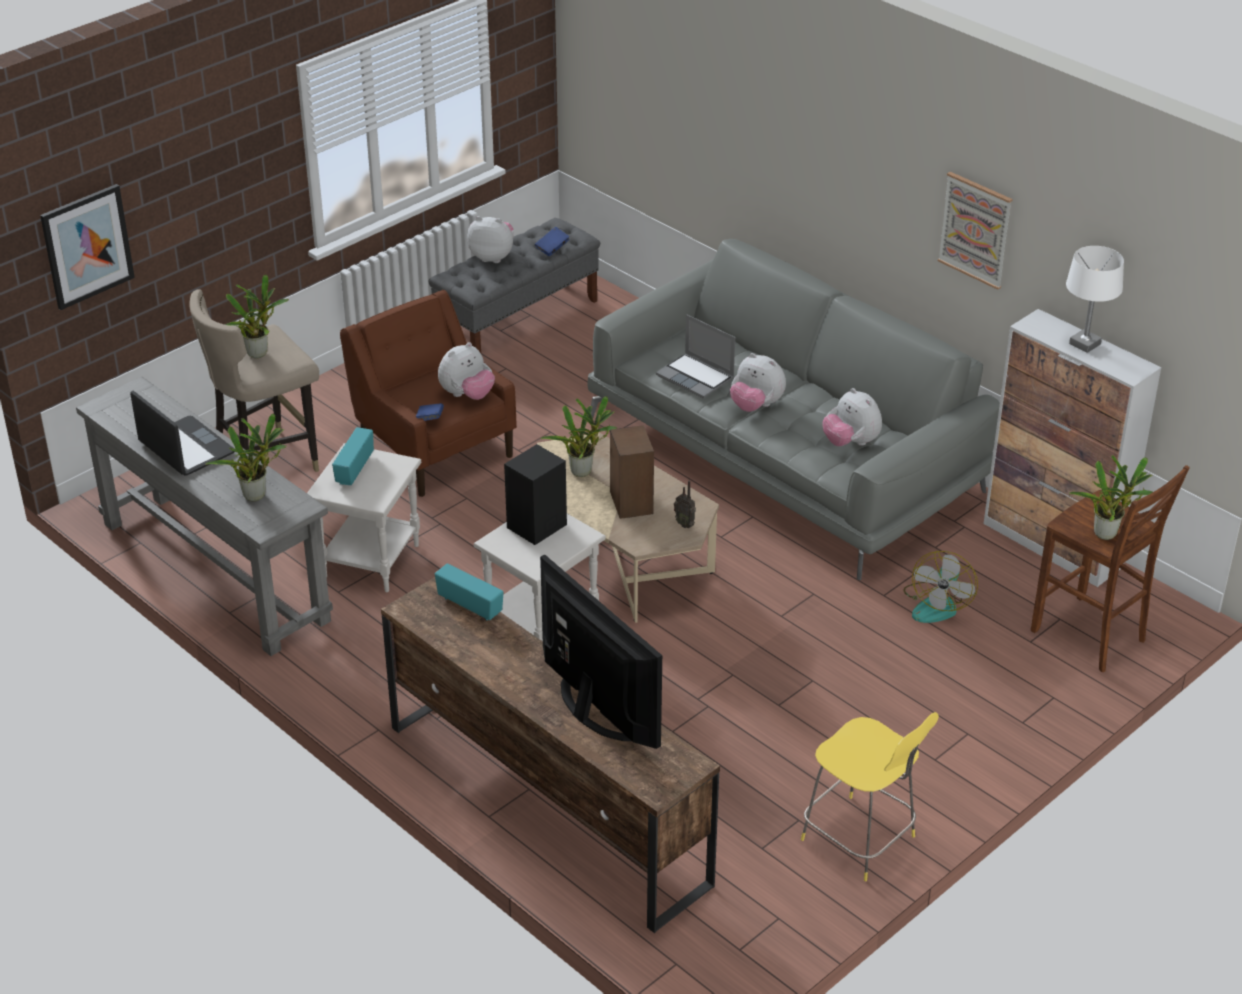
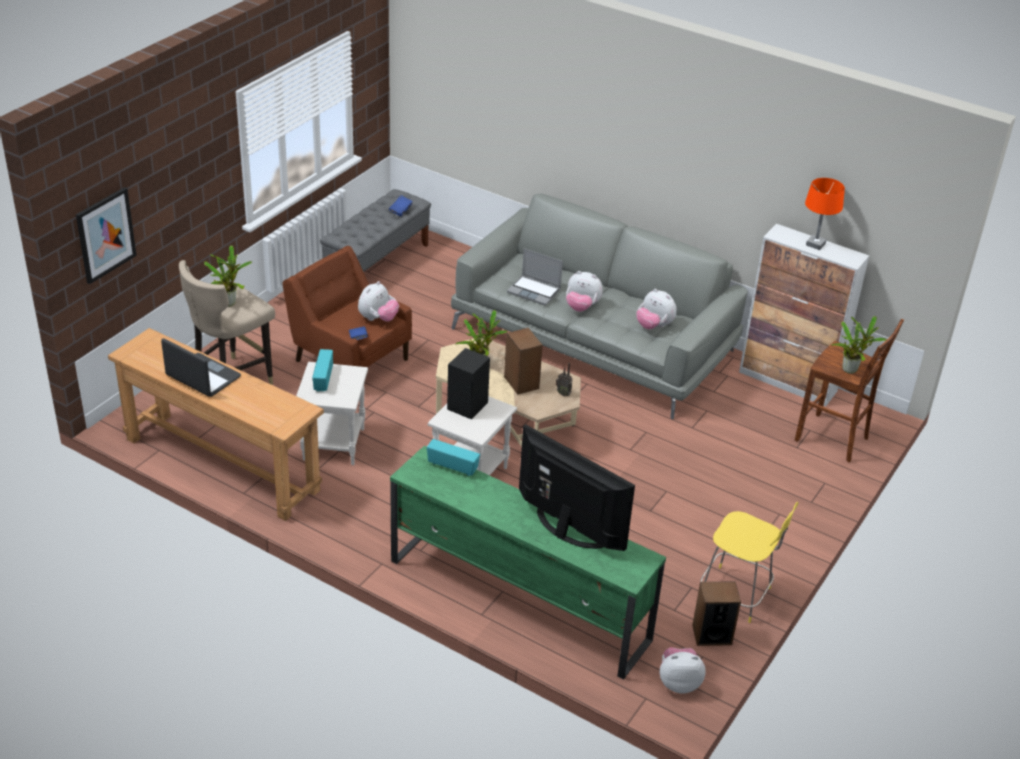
camera: 15 degrees left, 0 degrees up
(215, 571) = (222, 464): grey console table -> brown console table
(257, 494) = (269, 404): potted plant -> none
(492, 257) = (361, 220): plush toy -> plush toy (679, 682)
(546, 803) = (517, 599): brown tv stand -> green tv stand
(803, 890) = (711, 634): none -> speaker
(937, 604) = (729, 429): fan -> none
(975, 229) = (727, 173): picture -> none
(1085, 344) = (816, 244): white table lamp -> orange table lamp

